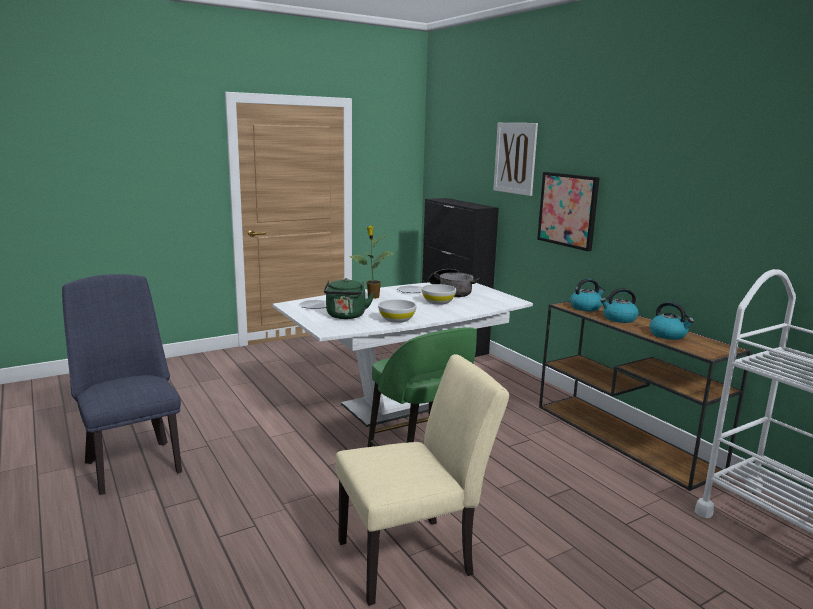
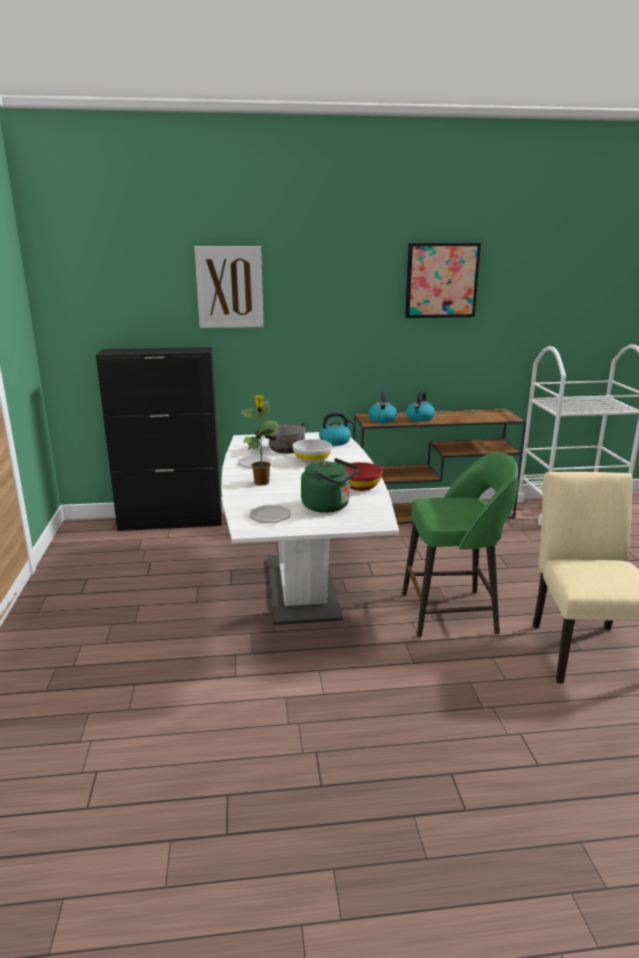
camera: 65 degrees left, 5 degrees up
(132, 462) = (327, 840): blue chair -> none
(397, 320) = (360, 486): white bowl -> red bowl
(568, 210) = (317, 334): picture -> picture (441, 280)
(668, 335) = (467, 416): kettle -> kettle (335, 441)

